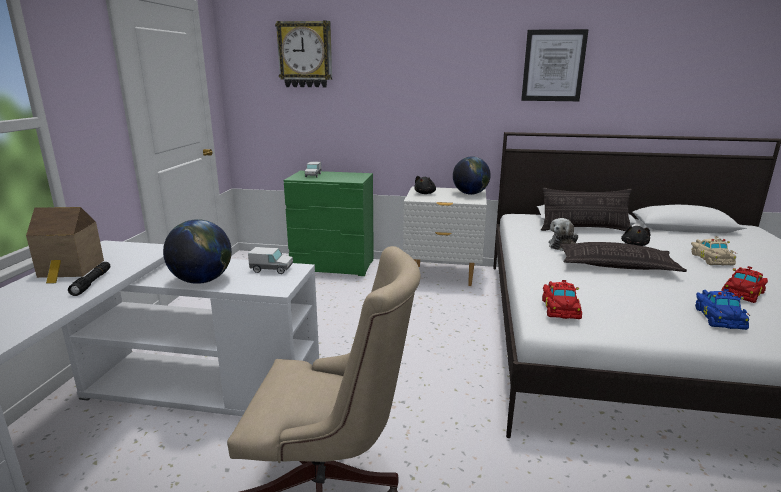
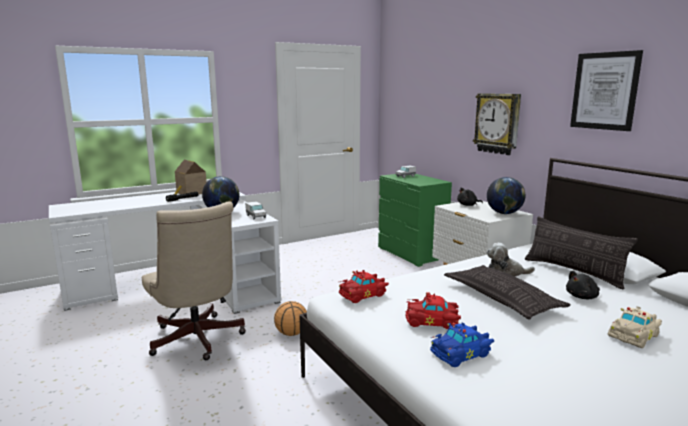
camera: 50 degrees right, 5 degrees down
(305, 55) = (421, 81): wall clock -> wall clock (497, 123)
(405, 403) = (292, 333): none -> basketball
(743, 293) = (559, 360): red toy car -> red toy car (433, 321)

